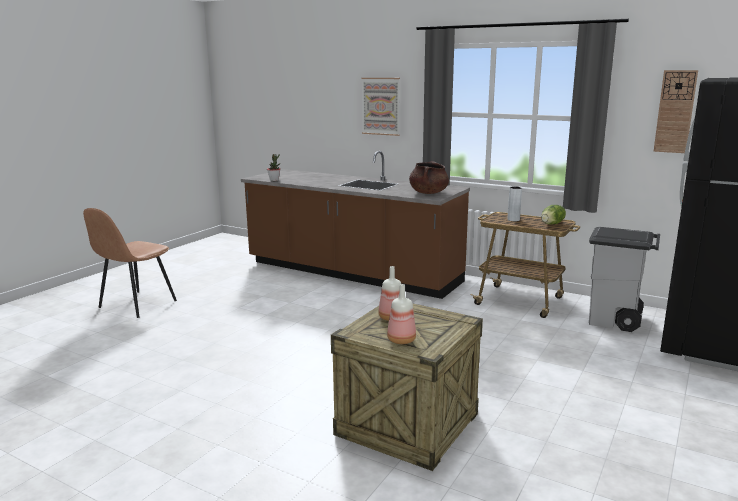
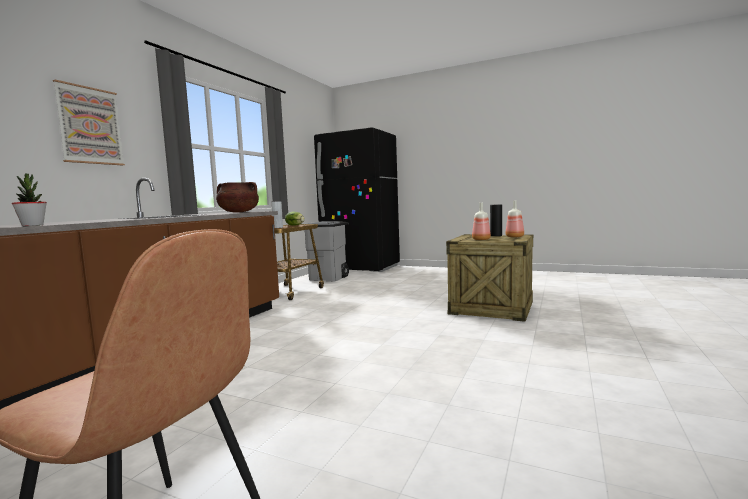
camera: 95 degrees left, 10 degrees down
(443, 335) = (496, 235): none -> black vase
(675, 111) = (300, 153): wall clock -> none

